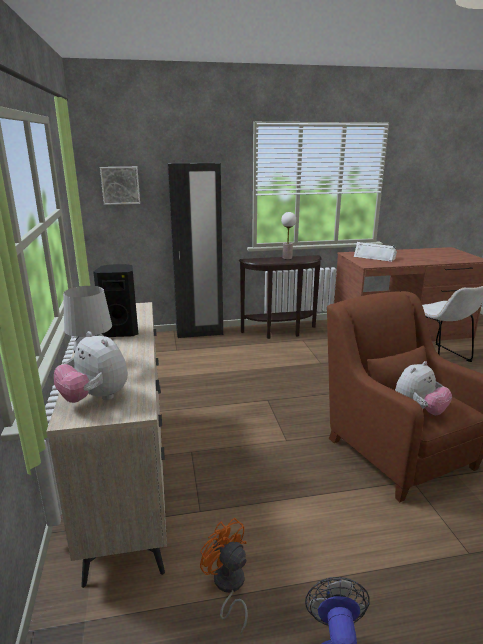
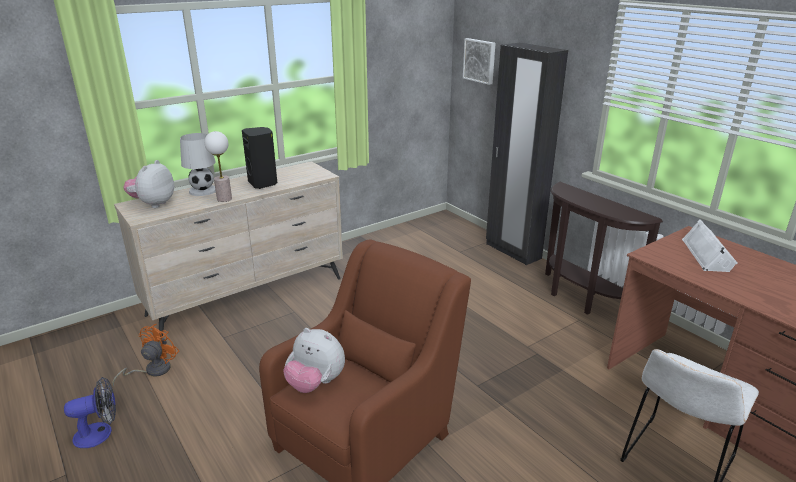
camera: 65 degrees right, 5 degrees up
(287, 258) = (607, 203): table lamp -> table lamp (224, 199)

